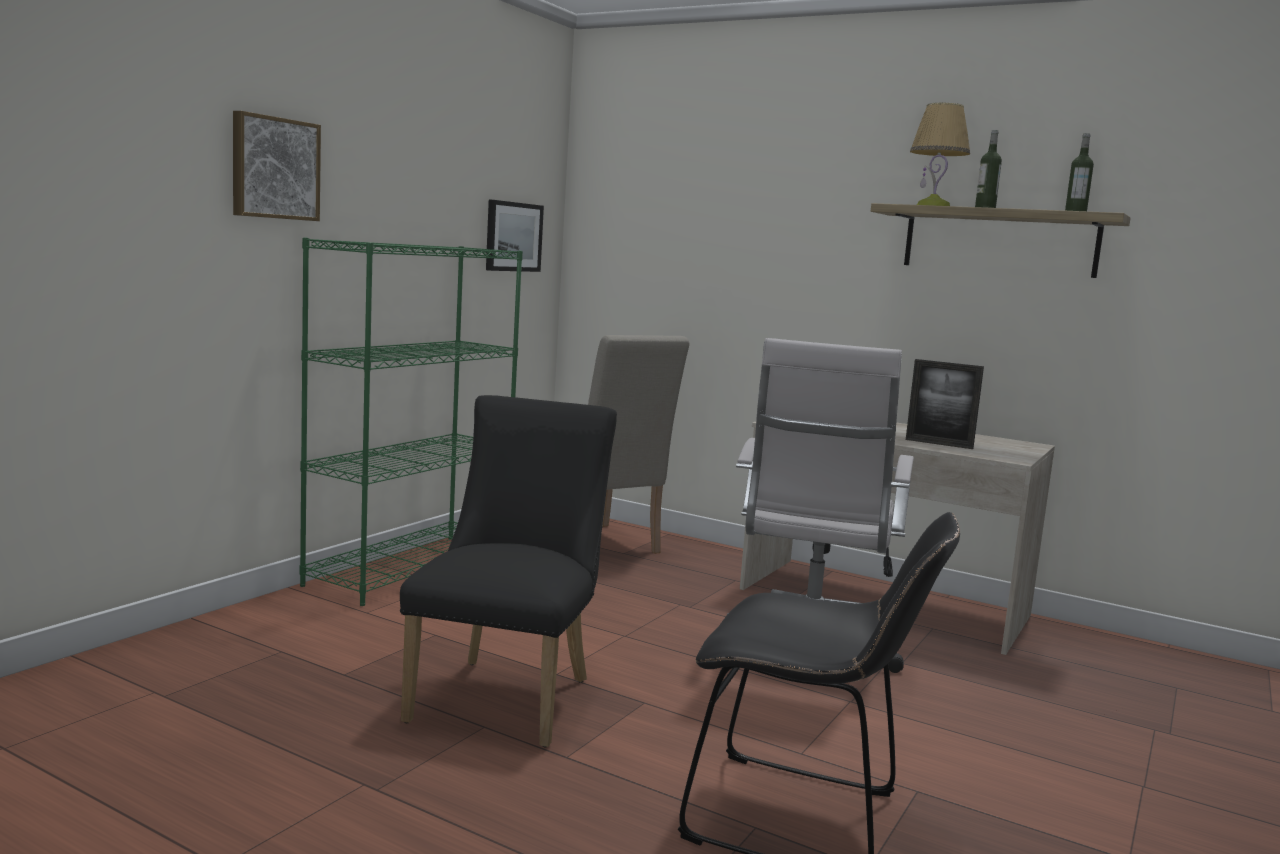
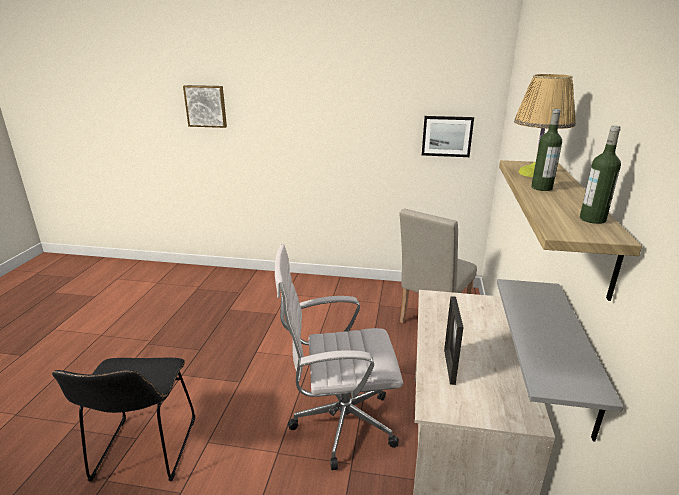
camera: 70 degrees right, 15 degrees up
(274, 168) = (282, 109): picture -> picture (206, 106)
(411, 568) = (342, 286): green bookcase -> none
(508, 694) = (229, 346): black chair -> none
(1053, 357) = (578, 359): none -> grey shelf

